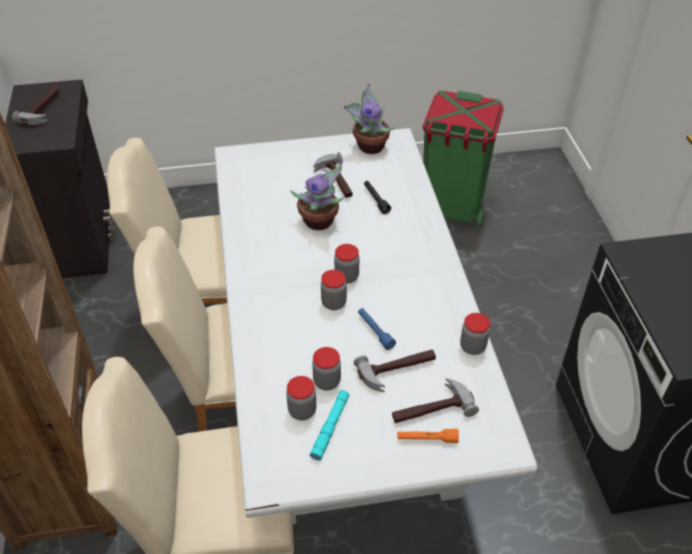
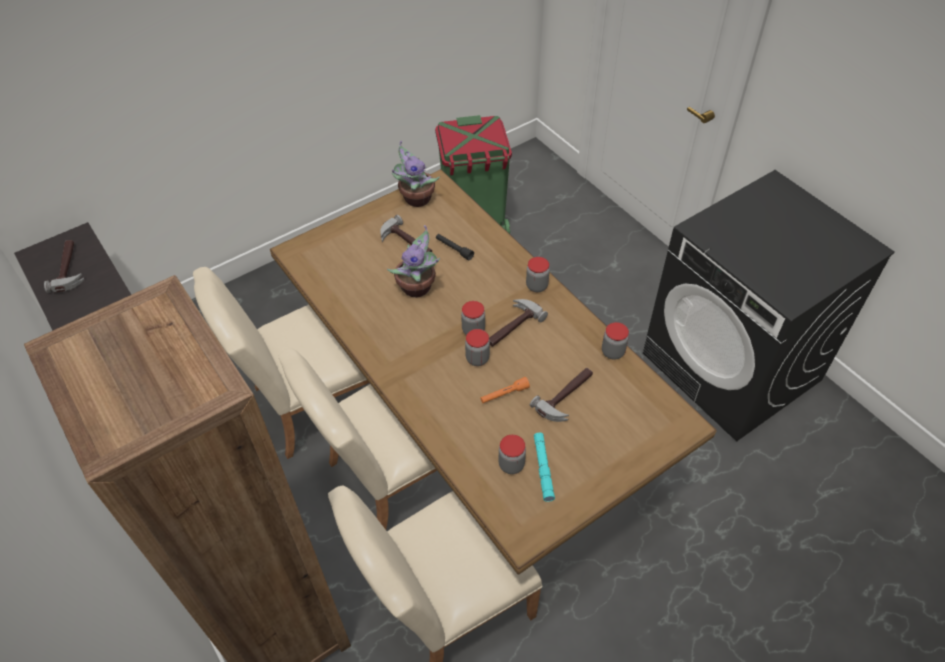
camera: 25 degrees left, 5 degrees up
(327, 381) = (515, 430): jar -> jar (536, 286)
(343, 383) = (471, 423): white dining table -> brown dining table
(375, 331) = (528, 370): blue flashlight -> none
(427, 439) = (624, 445): orange flashlight -> orange flashlight (504, 394)
(431, 408) = (612, 417): hammer -> hammer (512, 326)

